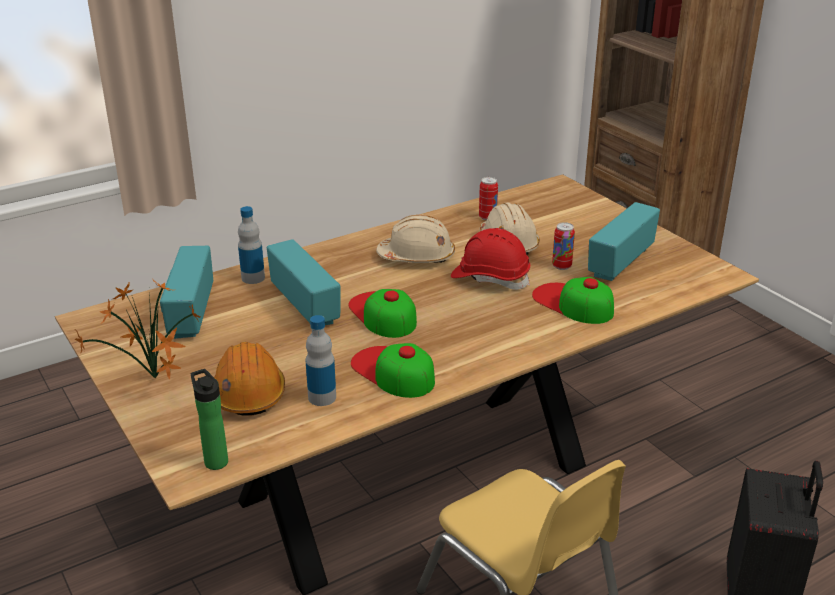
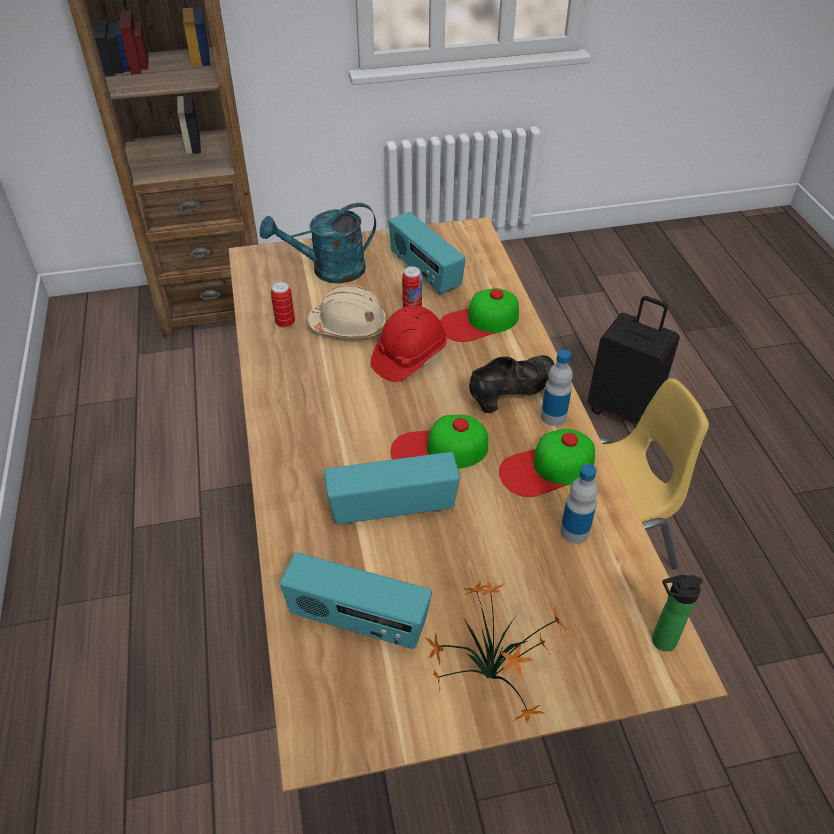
camera: 70 degrees left, 15 degrees up
(249, 393) = (548, 591): orange hard hat -> none
(253, 278) = (302, 543): bottle -> bottle (553, 417)
(417, 257) = (336, 395): beige hard hat -> none
(480, 337) = (512, 394): none -> black shoe
(575, 219) = (329, 270): none -> turquoise watering can

